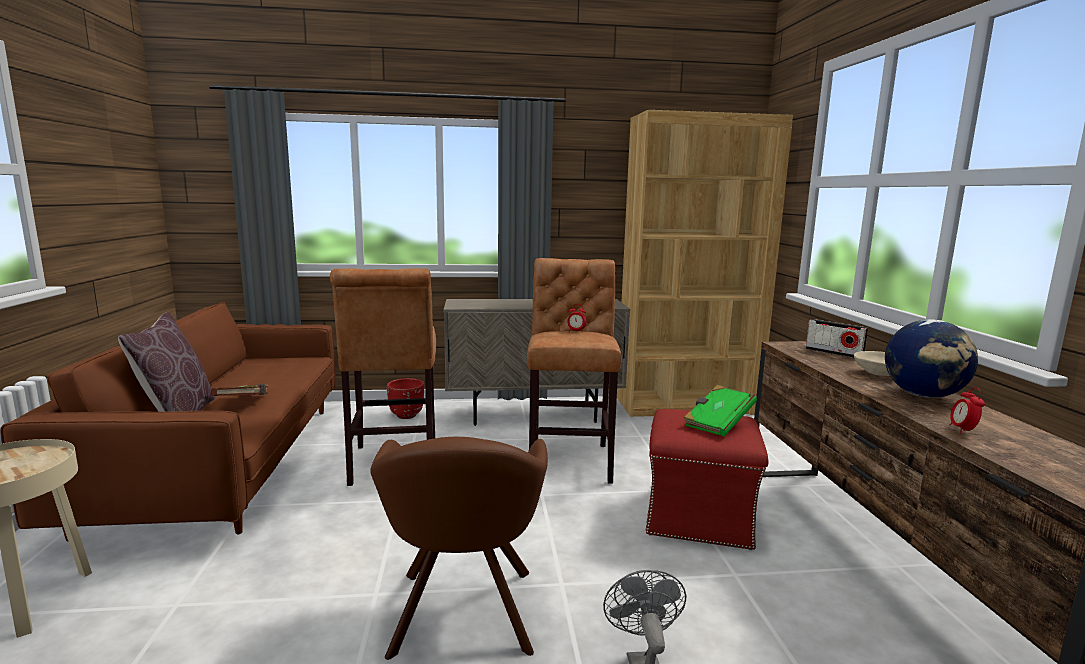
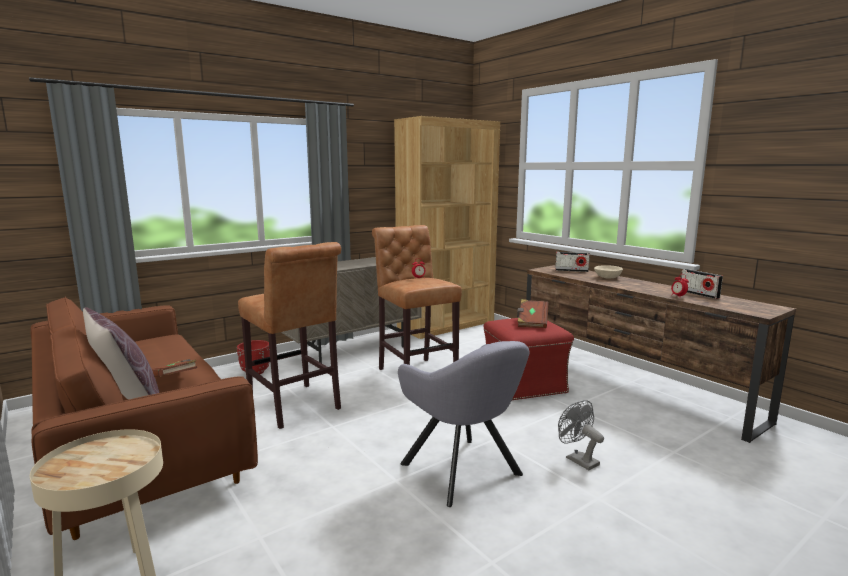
camera: 30 degrees left, 0 degrees up
(462, 618) = (464, 472): brown armchair -> grey armchair
(717, 423) = (531, 322): green book -> brown book
(924, 395) = (641, 284): globe -> none
(1022, 435) = (699, 294): none -> radio

